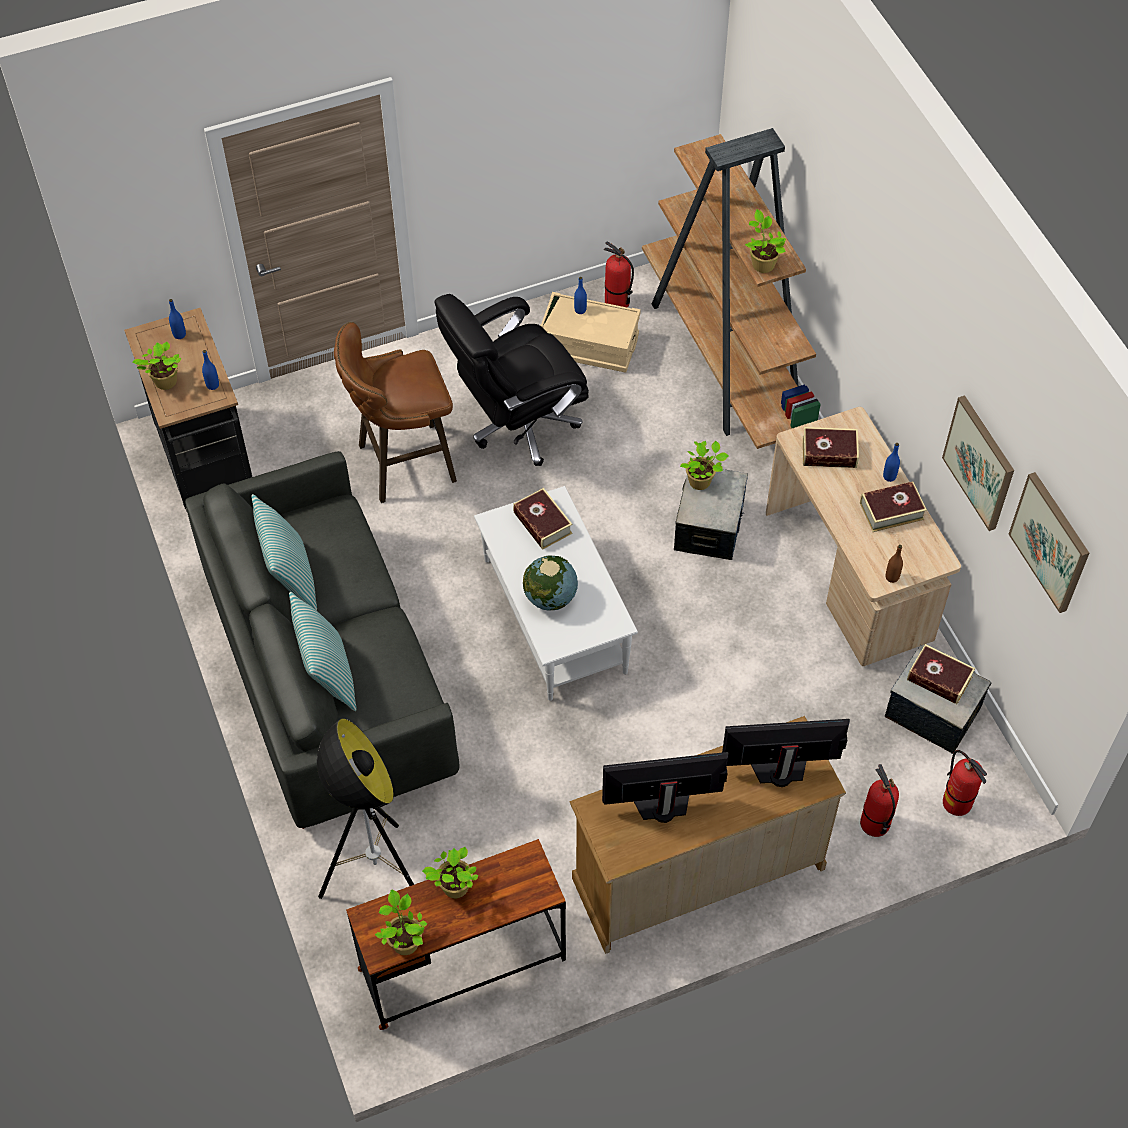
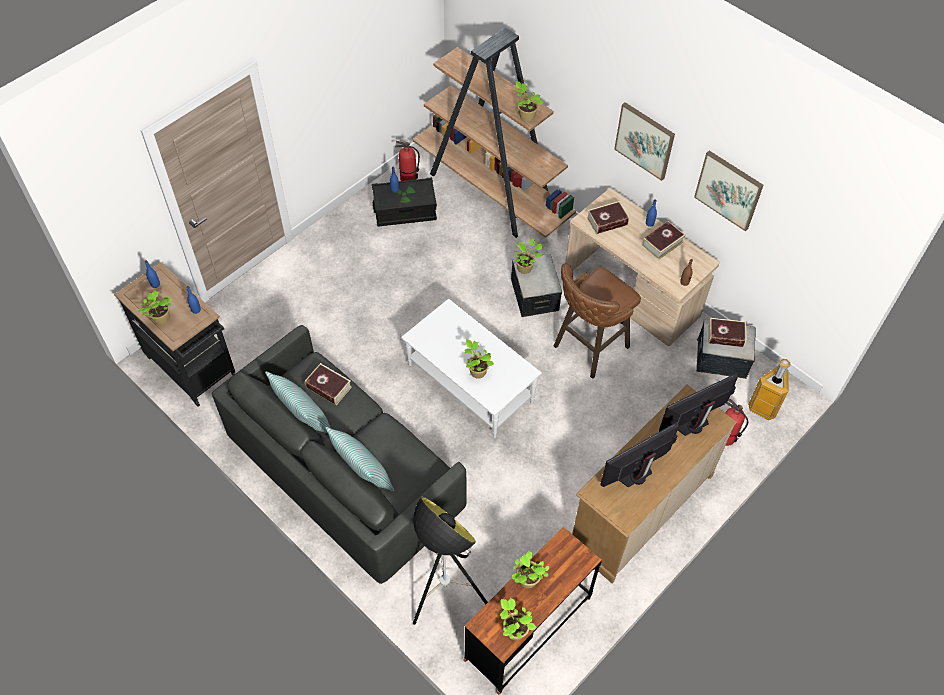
camera: 25 degrees left, 0 degrees up
(402, 464) = (324, 323): brown stool -> brown stool (589, 348)
(517, 427) = (386, 275): black office chair -> none
(542, 523) = (447, 326): book -> book (328, 387)
(550, 598) = (477, 371): globe -> potted plant
(589, 346) = (405, 211): beige storage box -> black storage box
(957, 803) = (764, 406): fire extinguisher -> trash can
(1050, 542) = (804, 221): picture -> picture (645, 140)

